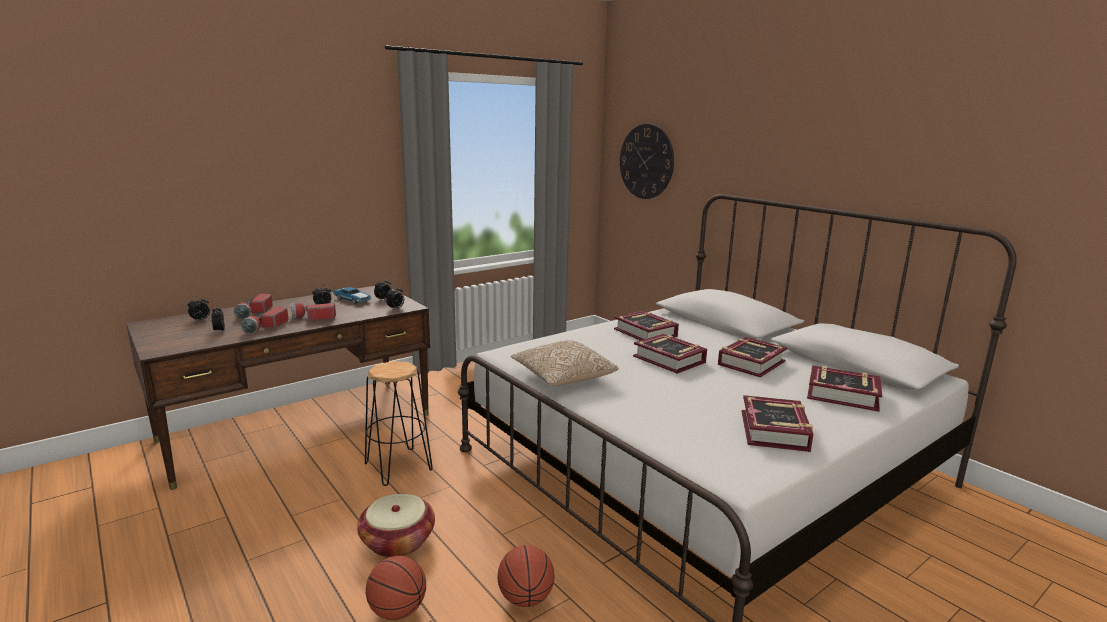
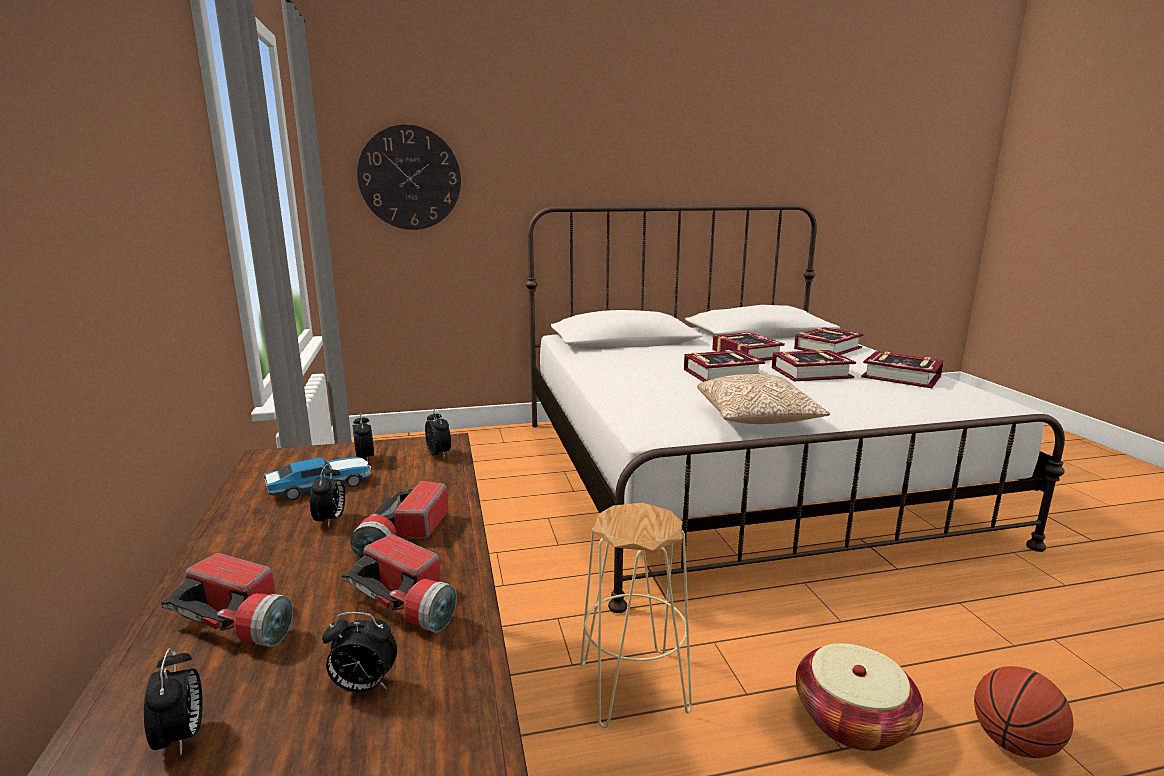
camera: 65 degrees left, 0 degrees up
(398, 467) = (634, 688): black stool -> beige stool
(526, 599) = (966, 631): basketball -> none
(645, 333) = (634, 367): book -> book (811, 373)

